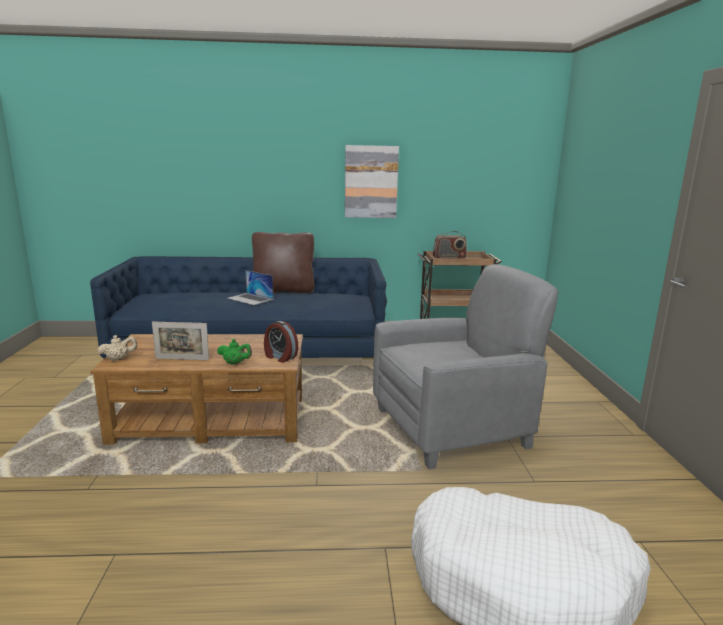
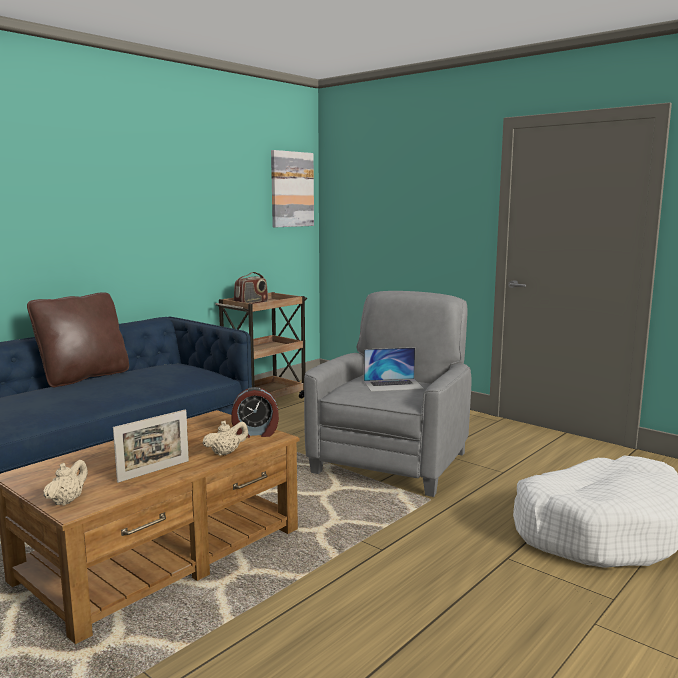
camera: 45 degrees left, 5 degrees down
(235, 363) = (226, 453): green teapot -> beige teapot
(250, 299) = (66, 394): laptop -> laptop (393, 385)
(371, 182) = (155, 222): picture -> picture (291, 189)

